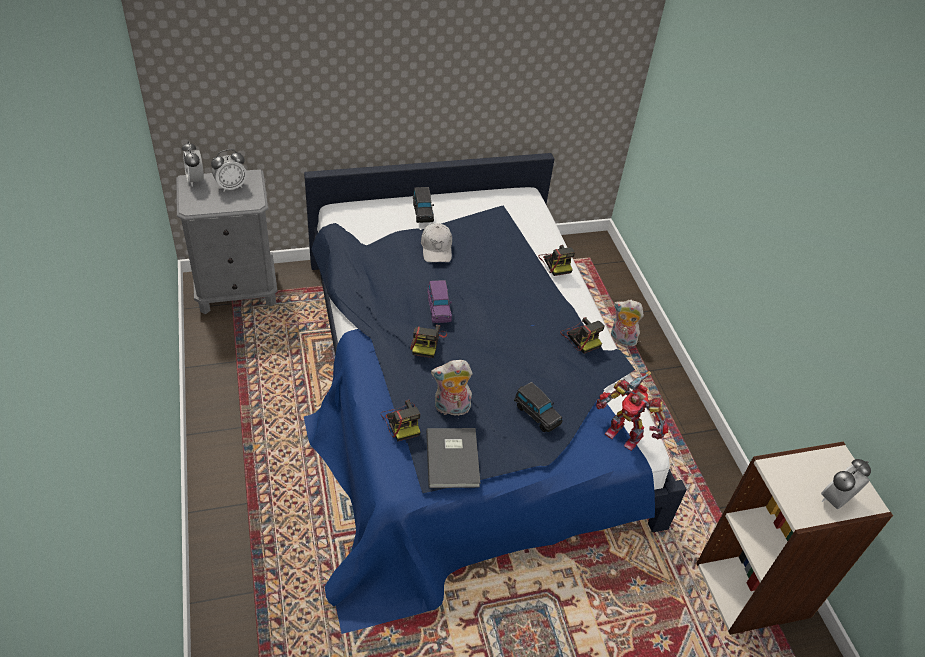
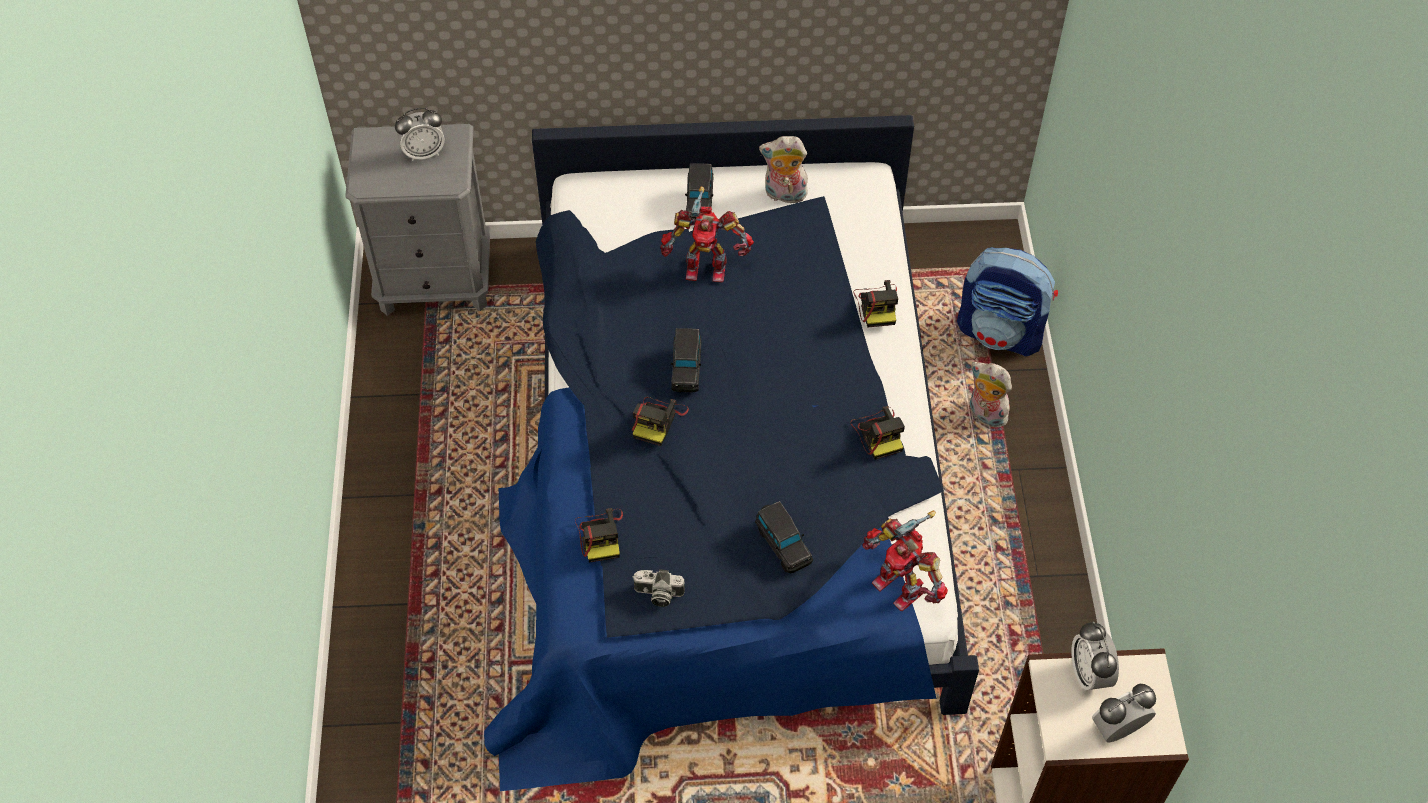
camera: 15 degrees right, 10 degrees up
(196, 180) = (377, 138): alarm clock -> alarm clock (1089, 674)
(436, 248) = (706, 267): white cap -> toy robot
(439, 308) = (686, 368): purple toy car -> black toy car
(451, 409) = (670, 523): plush toy -> plush toy (784, 195)
(454, 458) = (658, 594): grey book -> camera
(617, 292) = (1001, 332): none -> backpack

